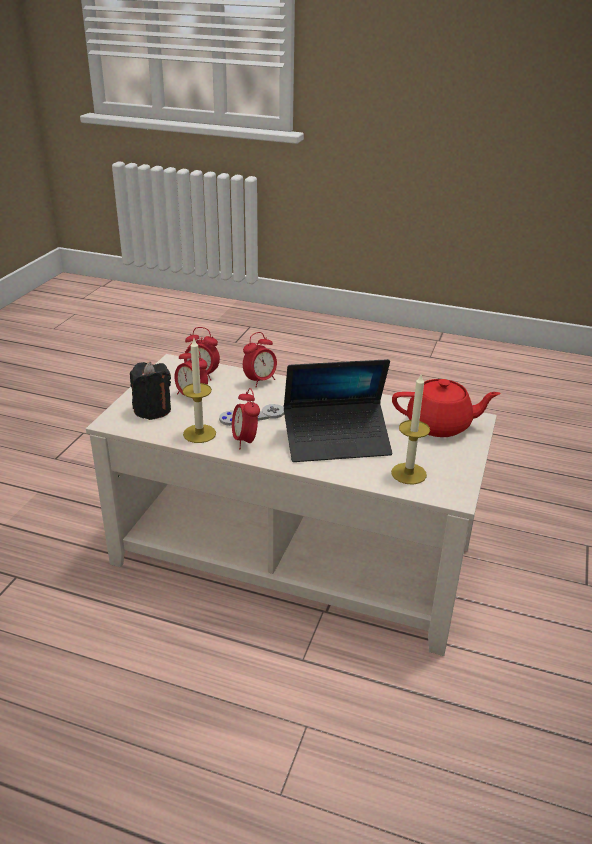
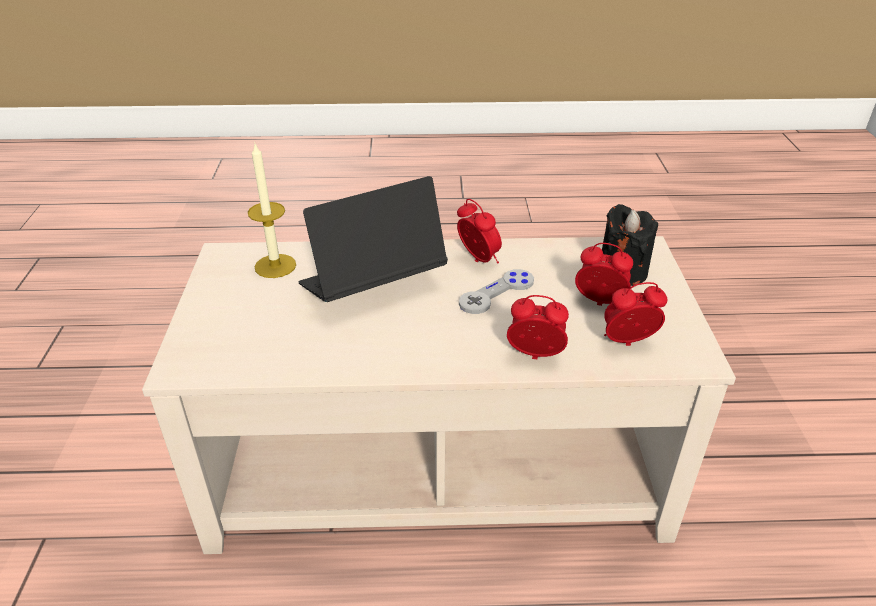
camera: 160 degrees right, 5 degrees up
(199, 433) = (536, 256): candle -> none
(260, 381) = (535, 356): alarm clock -> alarm clock turned 75 degrees clockwise
(440, 425) = (236, 342): red teapot -> none

